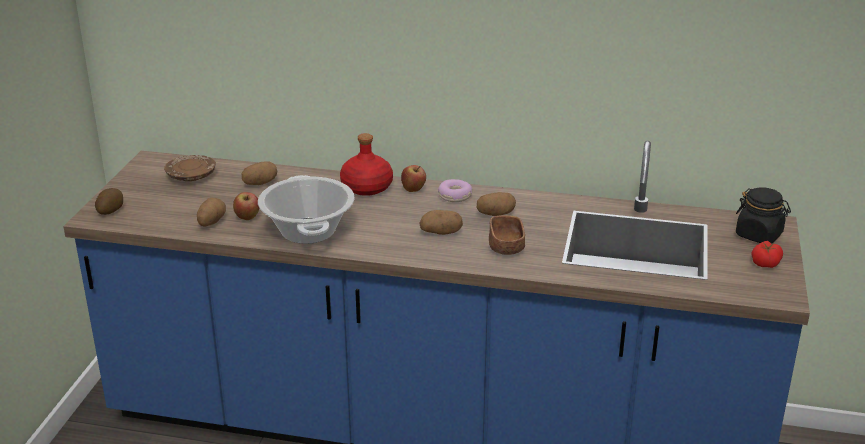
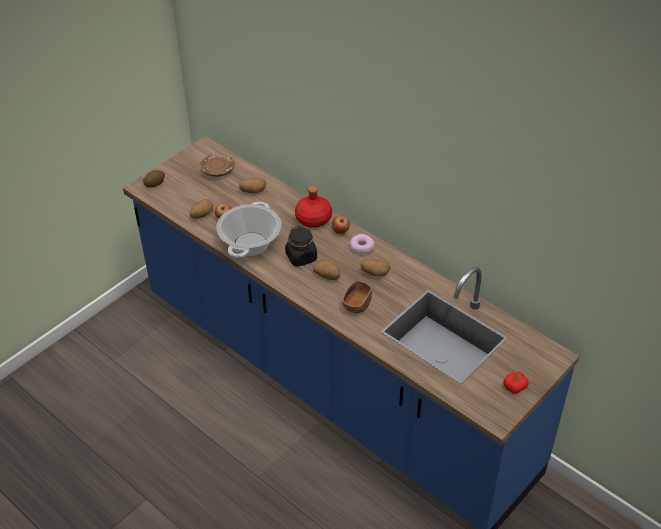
camera: 30 degrees right, 15 degrees up
(759, 235) = (534, 361): black jar -> black jar (301, 257)

